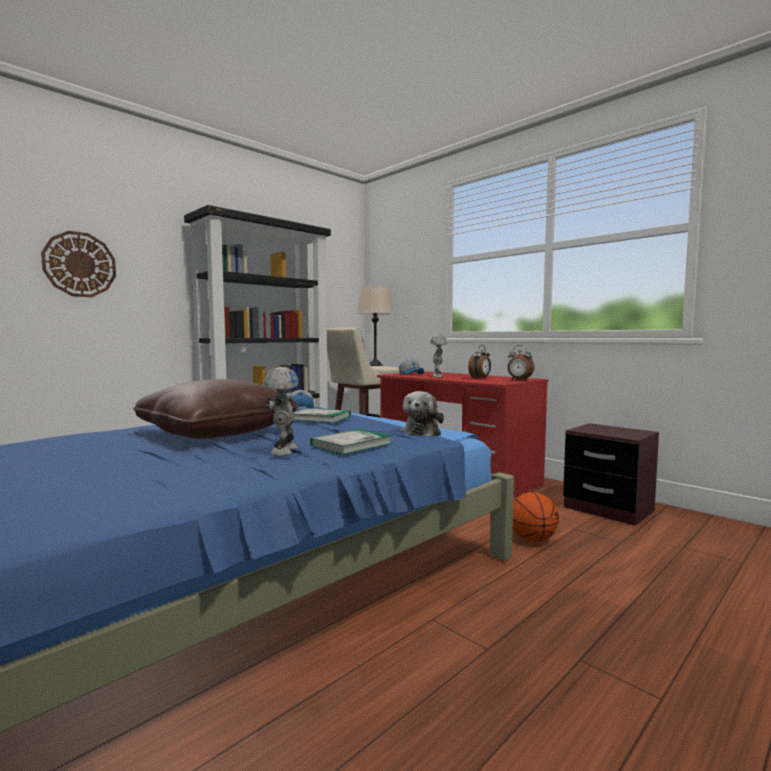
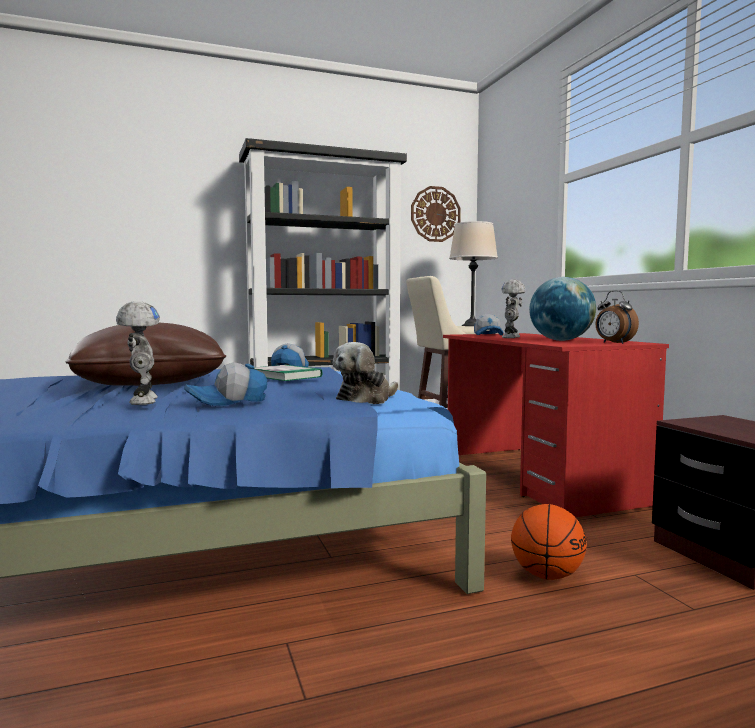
camera: 25 degrees right, 0 degrees up
(80, 264) = (132, 214): wall clock -> wall clock (435, 214)
(282, 451) = (141, 401): toy robot -> toy robot turned 45 degrees counterclockwise
(351, 445) = (228, 402): book -> cap
(480, 378) = (561, 340): alarm clock -> globe

